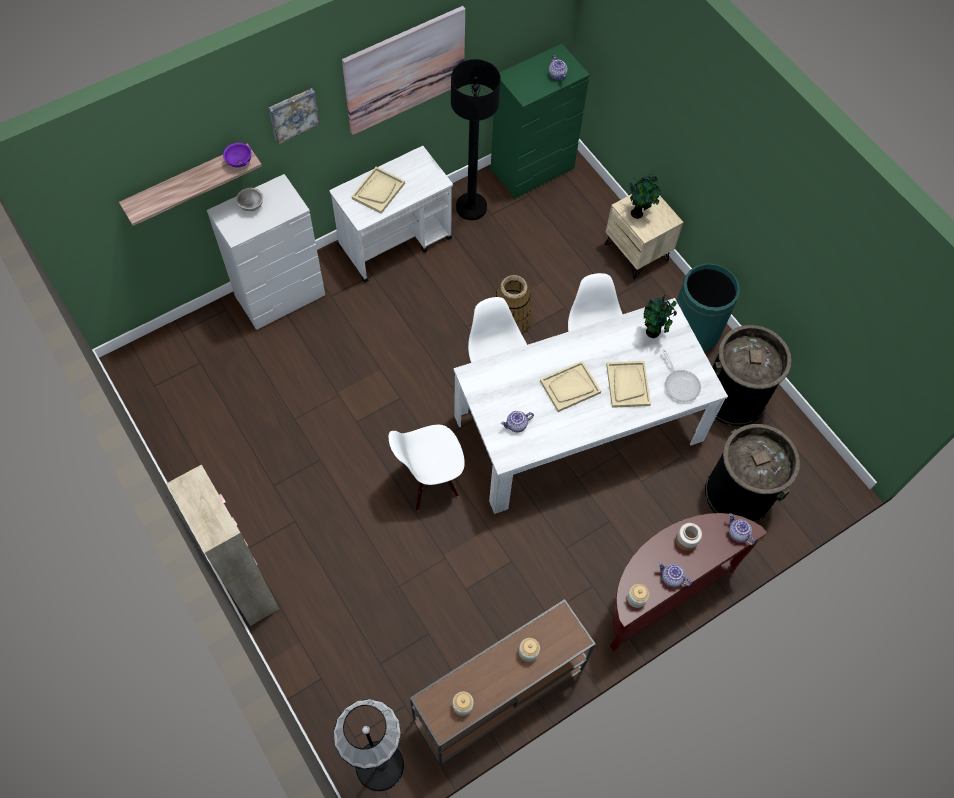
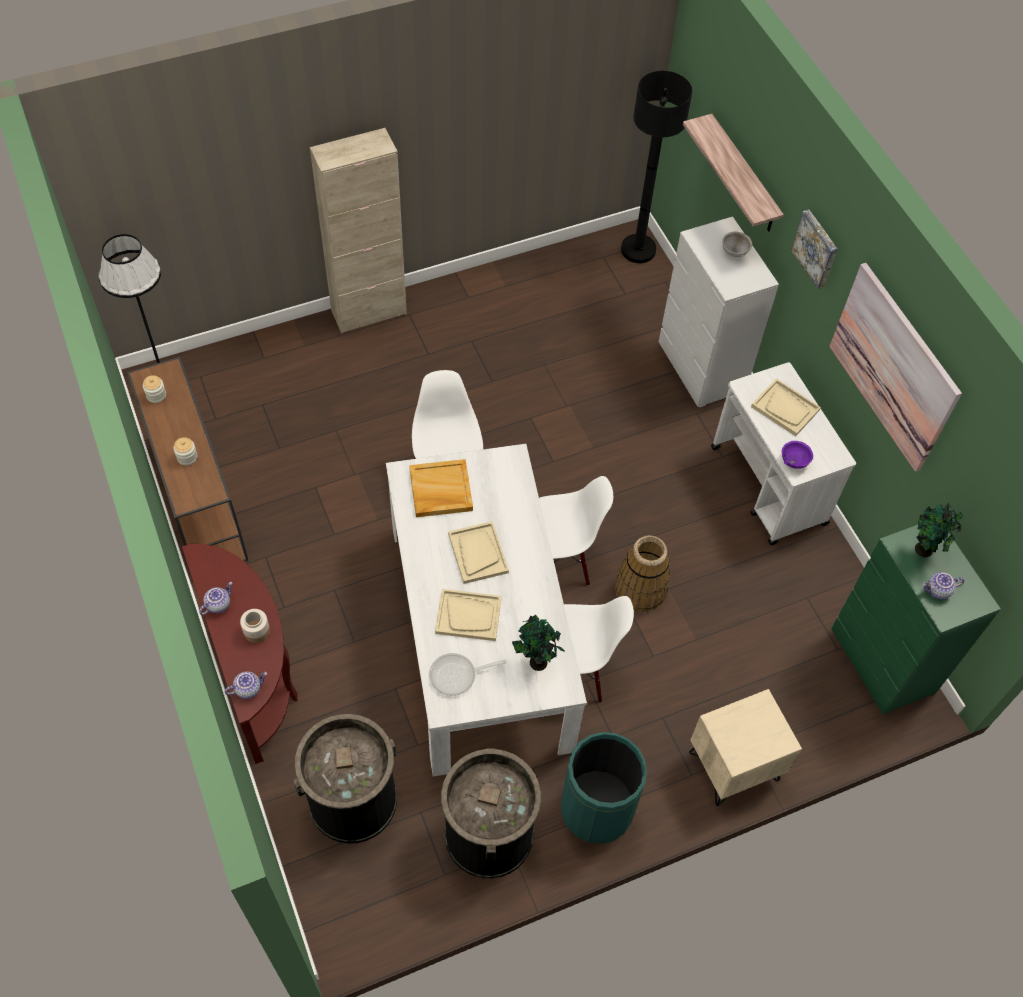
camera: 100 degrees right, 5 degrees down
(239, 162) = (755, 205): purple bowl -> purple bowl (793, 461)
(471, 207) = (819, 576): black floor lamp -> black floor lamp (638, 249)
(516, 425) = (440, 490): teapot -> beige tray
(636, 598) = (207, 564): jar -> none
(638, 213) = (751, 719): potted plant -> potted plant (924, 551)

